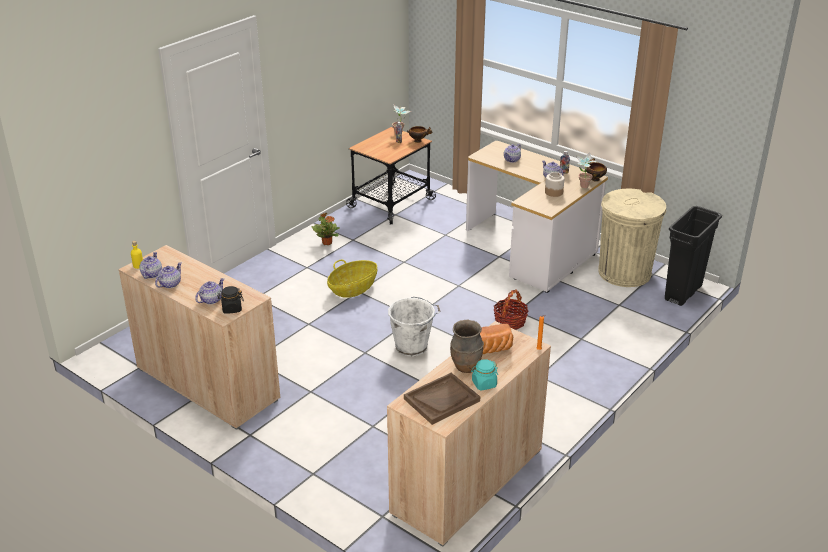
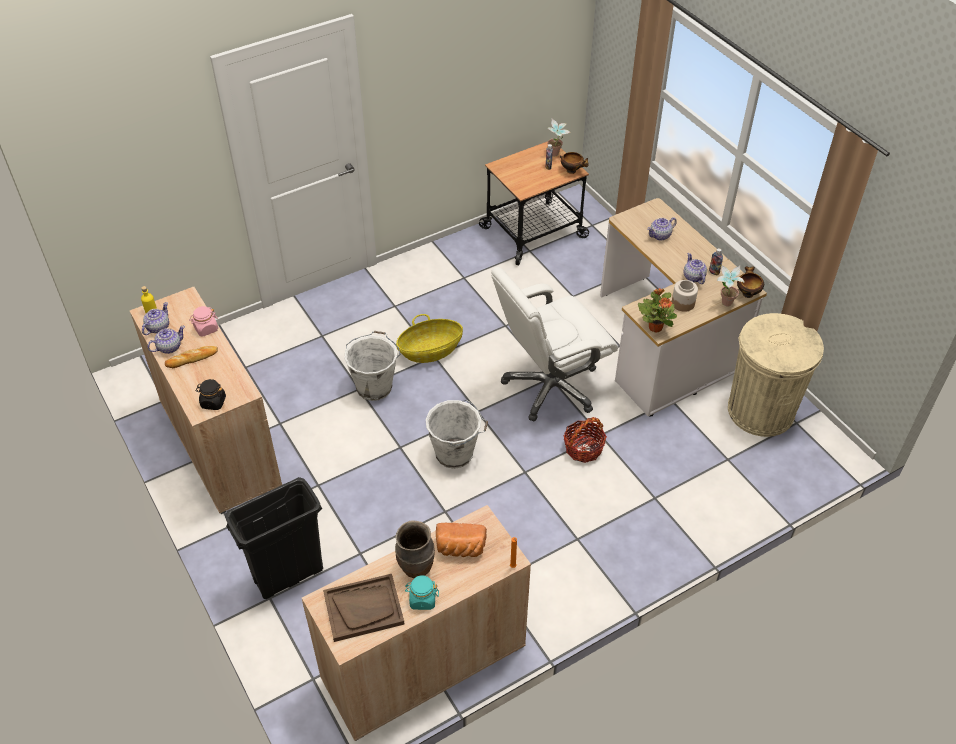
camera: 20 degrees right, 15 degrees up
(195, 267) = (206, 329): none -> pink jar
(195, 287) = (192, 359): none -> bread
(211, 300) = (198, 383): teapot -> none
(320, 319) = (375, 386): none -> white bucket
(327, 242) = (433, 275): potted plant -> potted plant (655, 327)
(461, 291) = (550, 387): none -> white office chair
(683, 293) = (818, 463): black trash can -> black trash can (288, 576)

